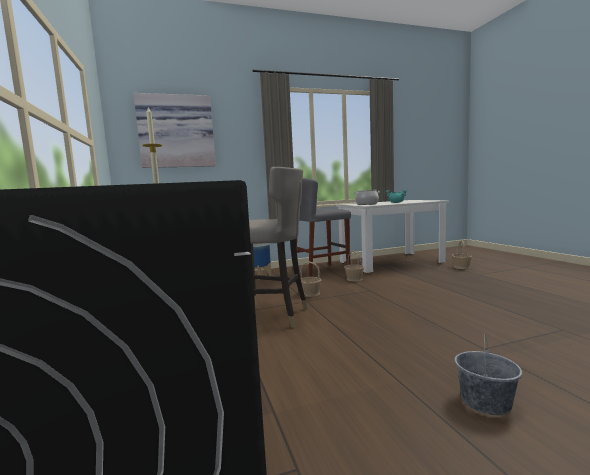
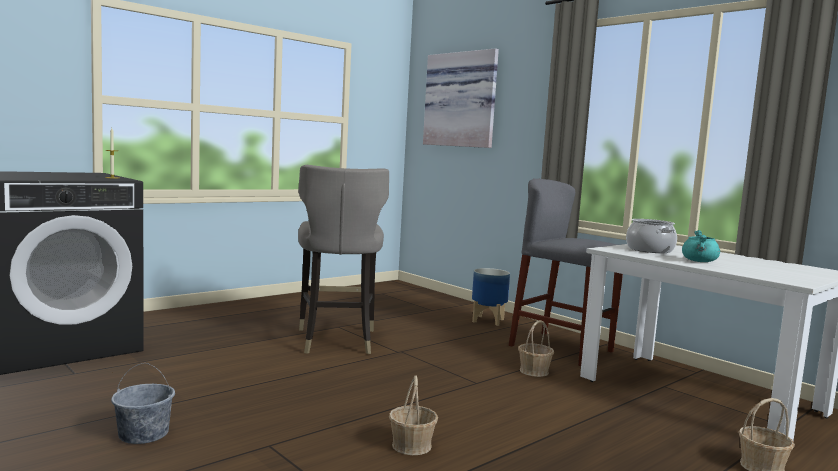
camera: 65 degrees right, 0 degrees up
(310, 293) = (432, 351): basket -> basket (412, 445)

